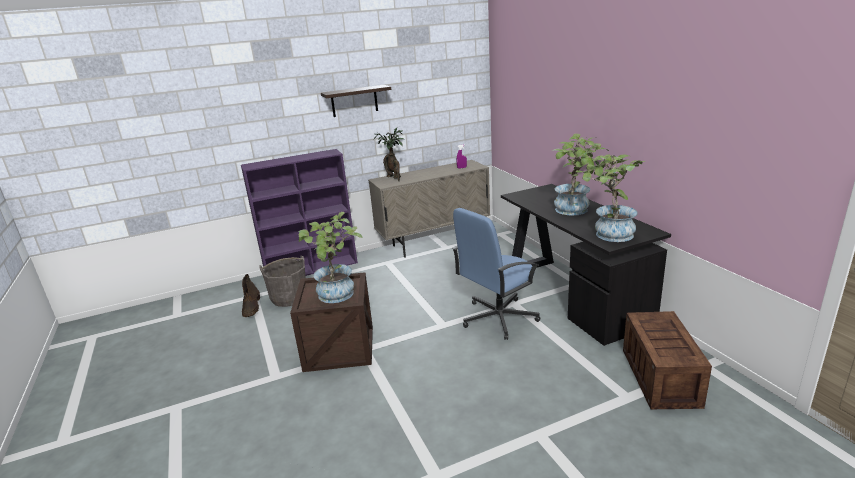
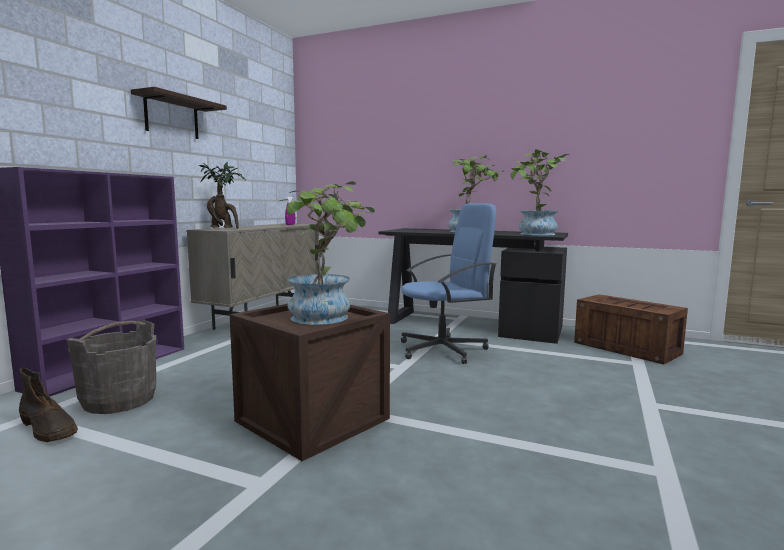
camera: 45 degrees left, 15 degrees down
(498, 318) = (443, 350): blue office chair -> blue office chair turned 120 degrees counterclockwise

